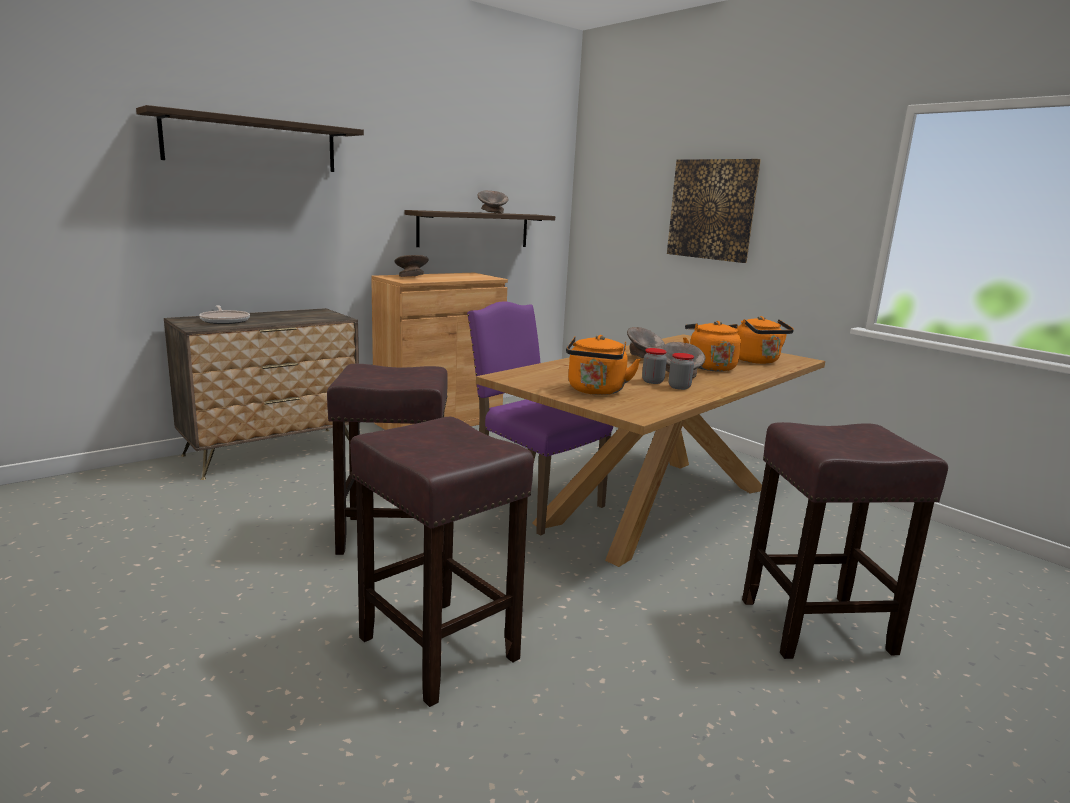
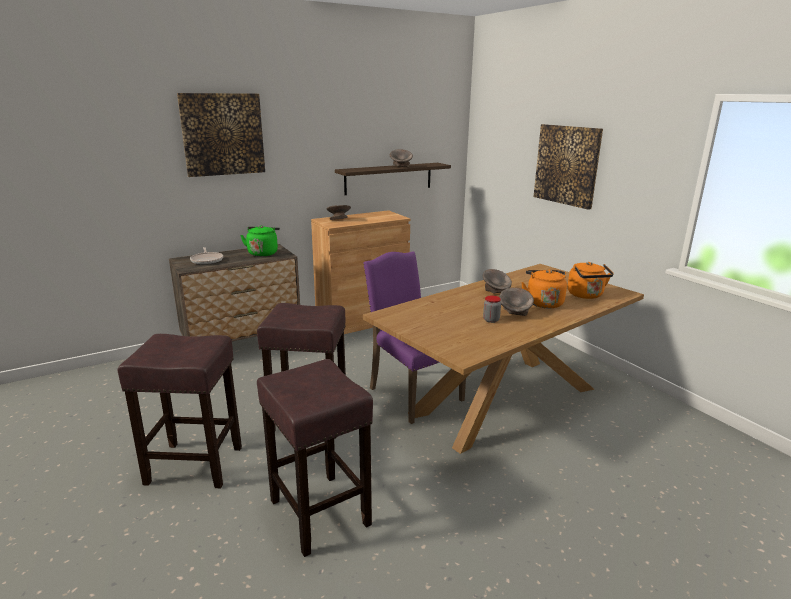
camera: 10 degrees right, 5 degrees up
(252, 143) = (223, 134): shelf -> picture
(306, 315) = (263, 253): none -> green kettle
(596, 391) = (443, 331): orange kettle -> none
(679, 387) = (509, 326): jar -> none
(818, 626) = (595, 514): brown stool -> brown stool (196, 465)

